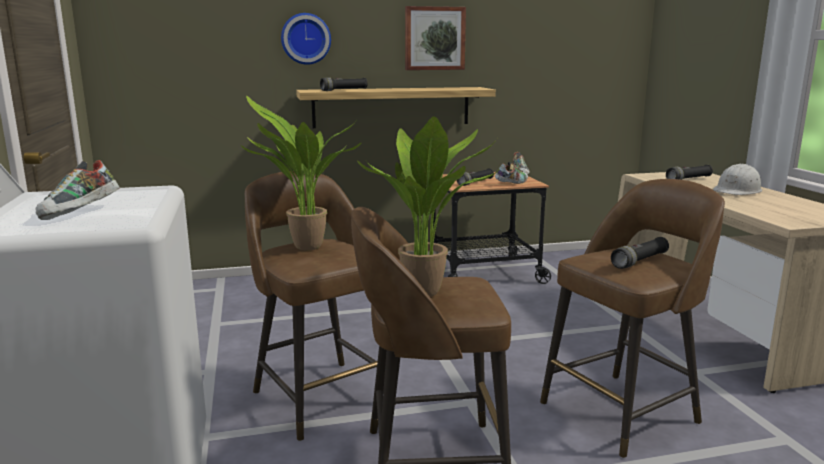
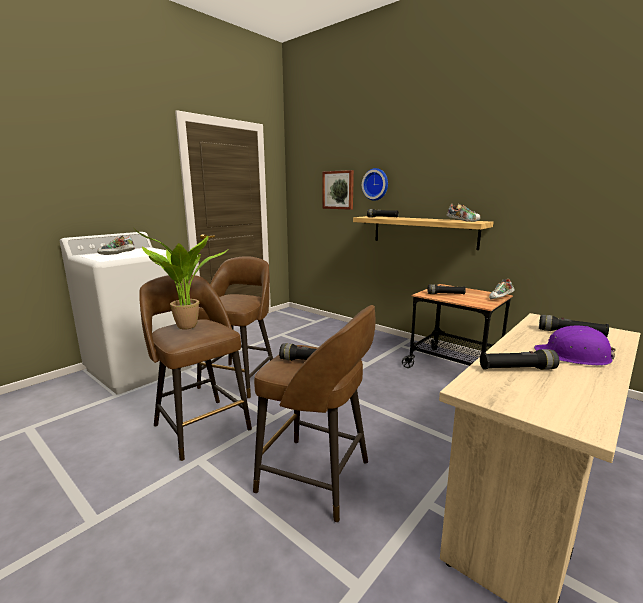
camera: 55 degrees right, 0 degrees up
(305, 248) = (233, 297): potted plant -> none
(434, 38) = (458, 182): picture -> picture (338, 190)
(511, 183) = (467, 301): shoe -> shoe (463, 221)
(737, 190) = (573, 356): white hard hat -> purple hard hat
(756, 205) = (517, 369): none -> black flashlight

